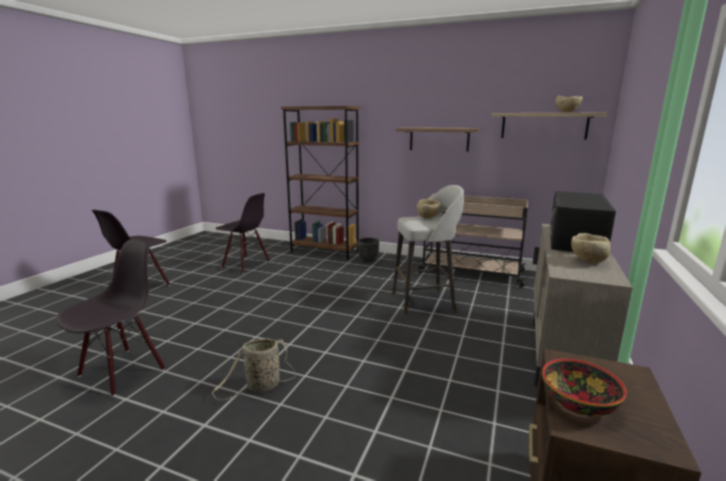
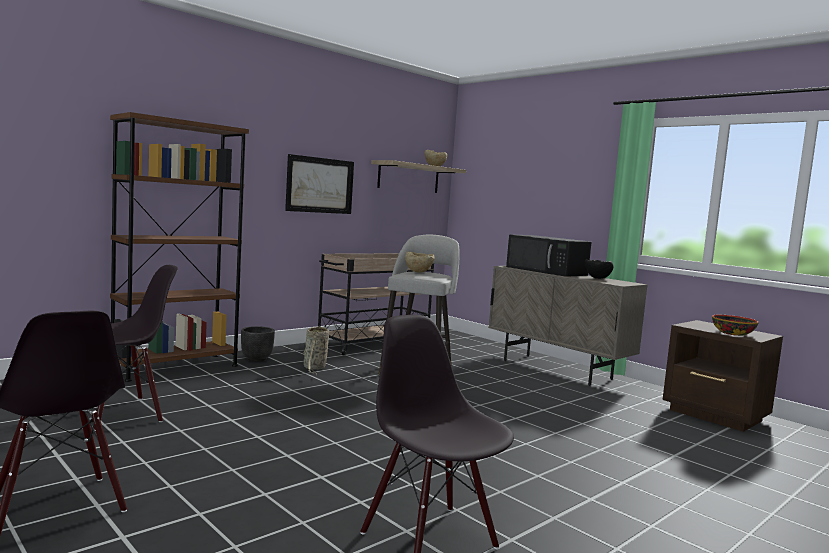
camera: 65 degrees left, 10 degrees down
(261, 387) = (534, 464): basket -> basket (314, 368)
(439, 139) = (320, 185): shelf -> picture
(587, 261) = (597, 278): beige bowl -> black bowl

